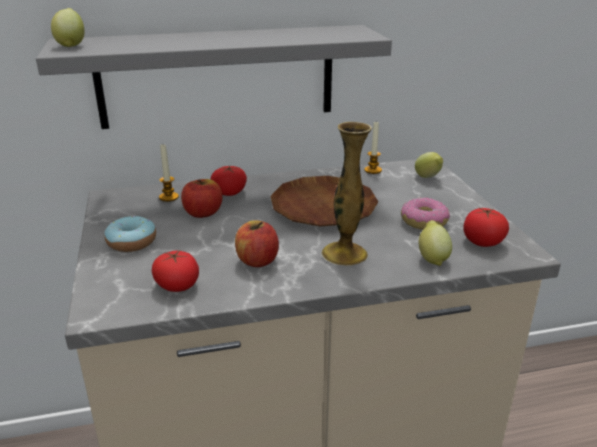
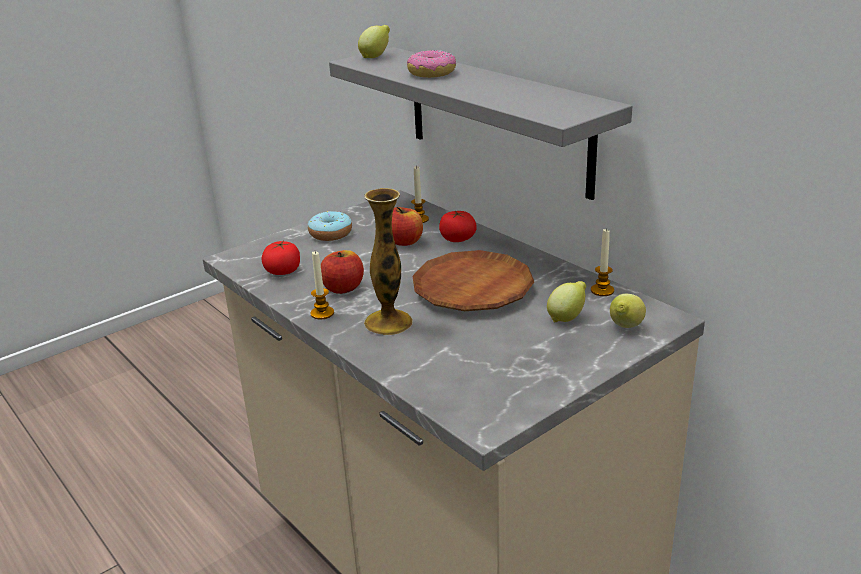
camera: 65 degrees right, 0 degrees up
(295, 281) = (322, 313): none -> candle
(424, 222) = (499, 349): donut -> donut (431, 73)
(432, 258) = (419, 369): lemon -> lemon (567, 318)
(482, 242) = (484, 393): tomato -> none

